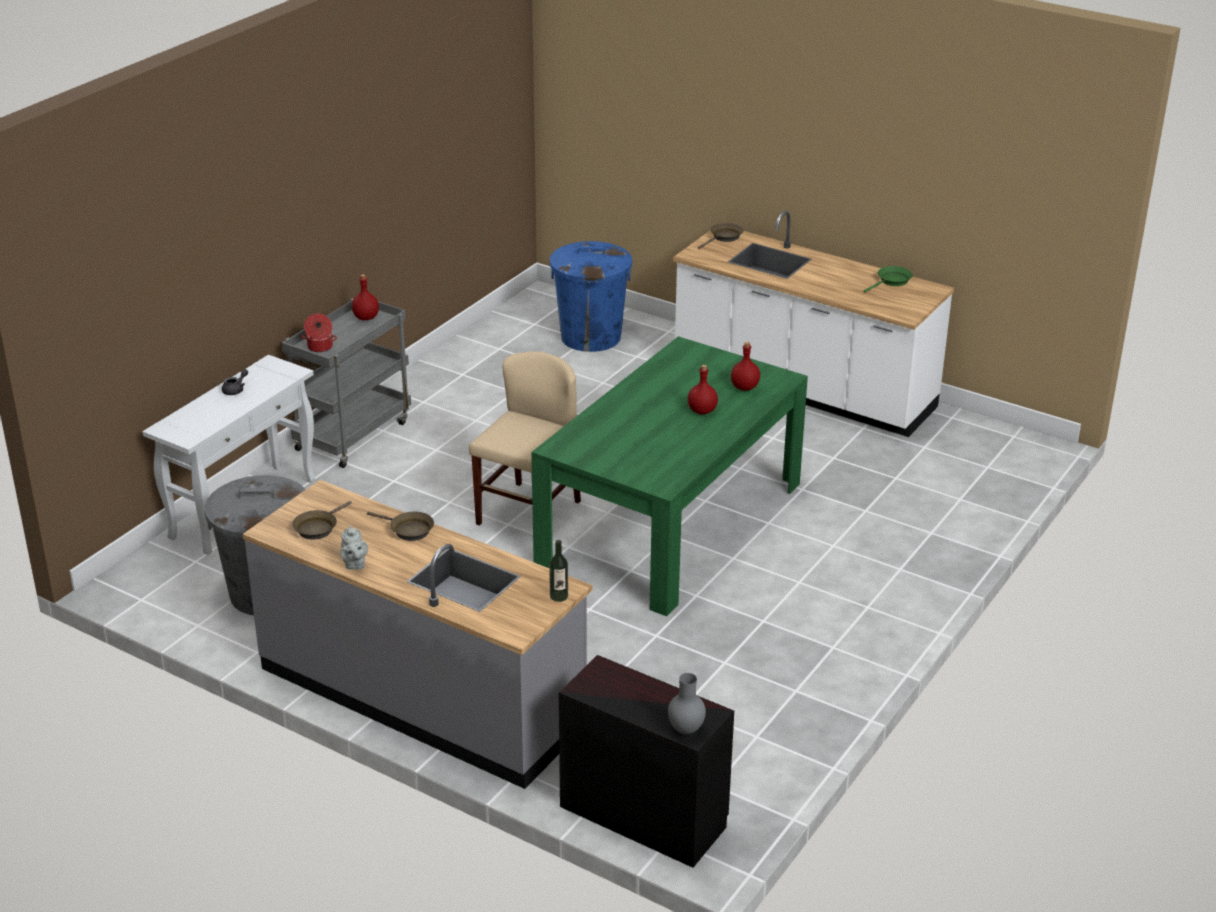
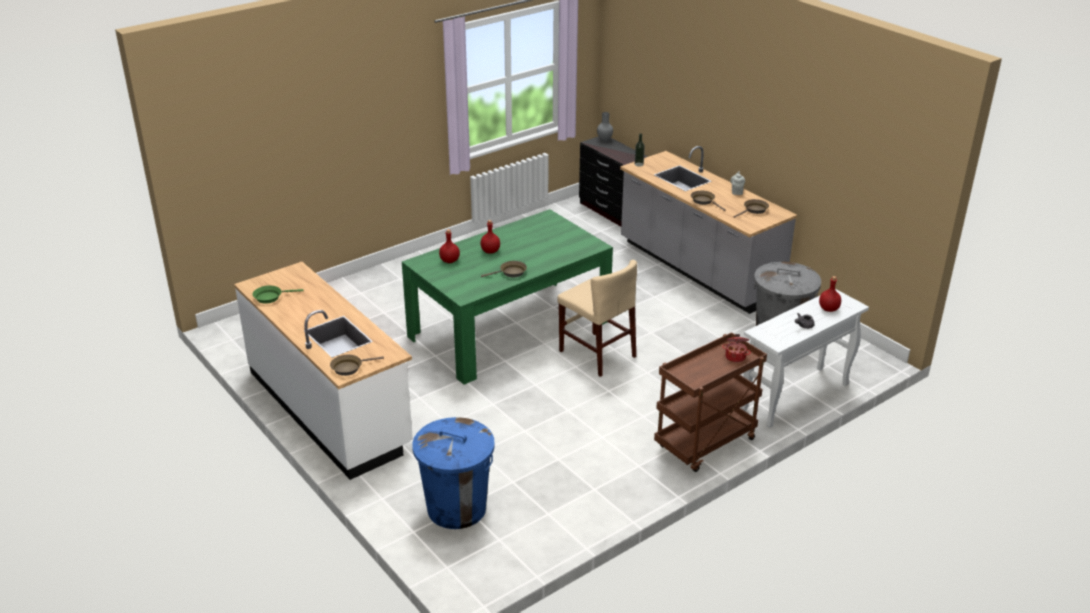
camera: 160 degrees left, 0 degrees up
(353, 434) = (705, 445): grey cart -> brown cart
(365, 317) = (692, 379): red bottle -> red bottle (829, 309)
(528, 513) = (597, 354): beige chair -> beige chair turned 90 degrees counterclockwise
(649, 386) = (510, 273): none -> brown frying pan

